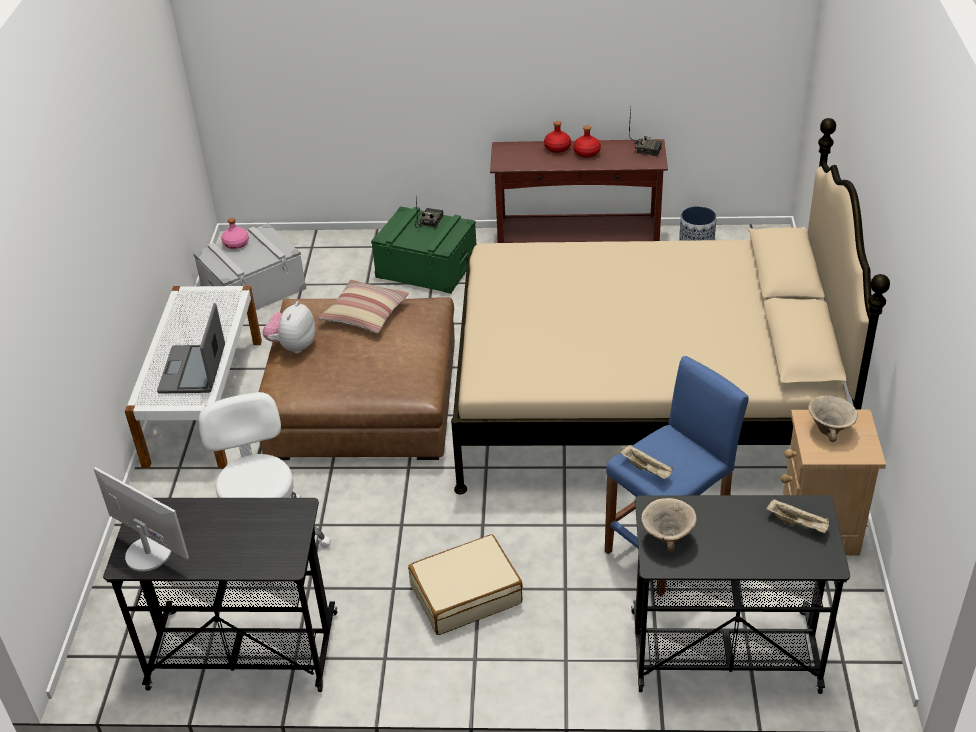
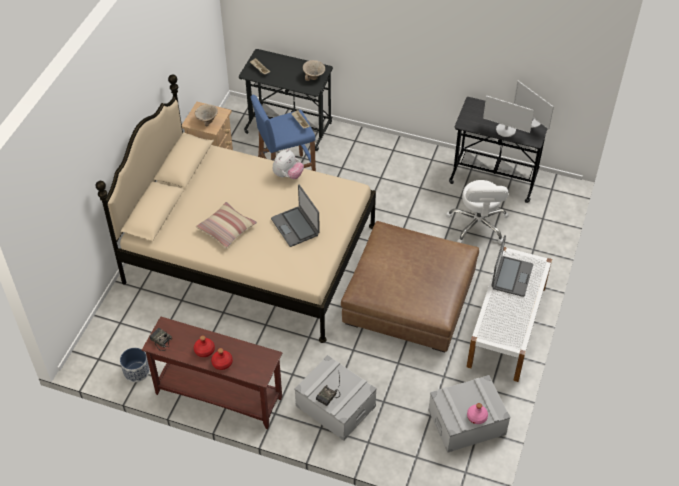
camera: 165 degrees left, 10 degrees up
(206, 518) = (506, 130): none -> monitor
(293, 346) = (449, 280): plush toy -> plush toy (288, 175)
(365, 314) = (400, 293): pillow -> pillow (226, 229)
(427, 266) = (335, 406): green storage box -> grey storage box
(466, 594) = (387, 176): beige suitcase -> none
(552, 303) = (295, 227): none -> laptop

